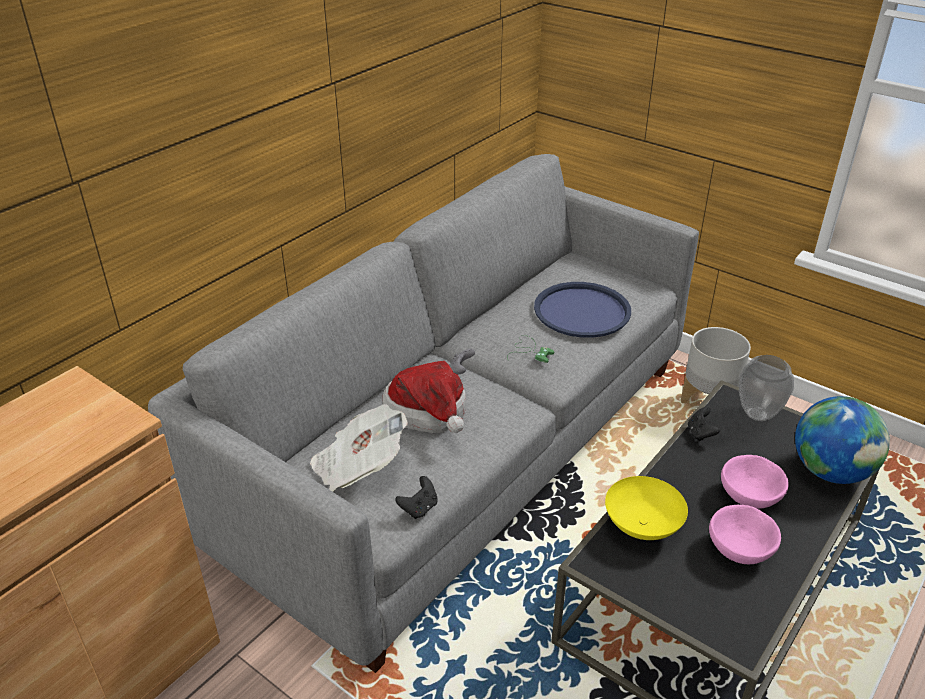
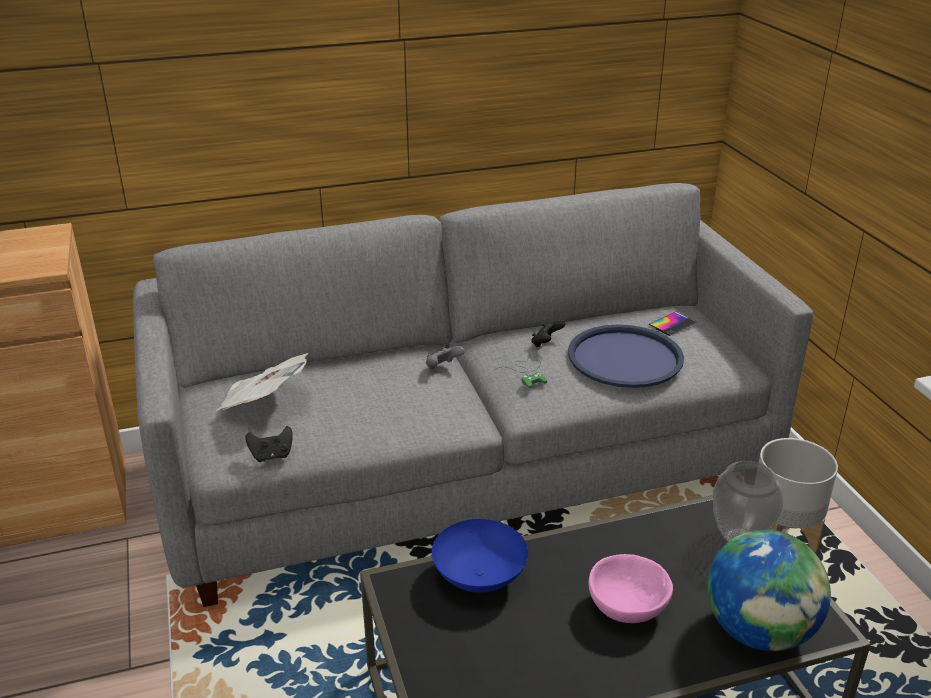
camera: 35 degrees right, 5 degrees down
(429, 415) = (371, 390): hat -> none
(581, 271) = (672, 324): none -> phone
(641, 526) = (478, 577): yellow bowl -> blue bowl
(700, 433) = (647, 527): black game controller -> black game controller (546, 344)
(740, 550) = (552, 649): pink bowl -> none

